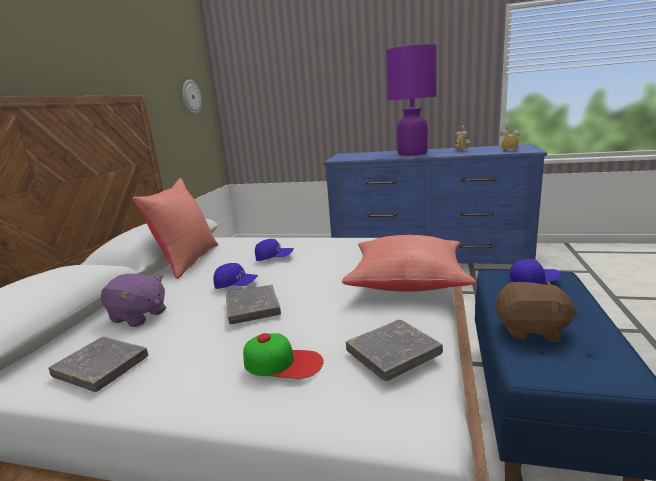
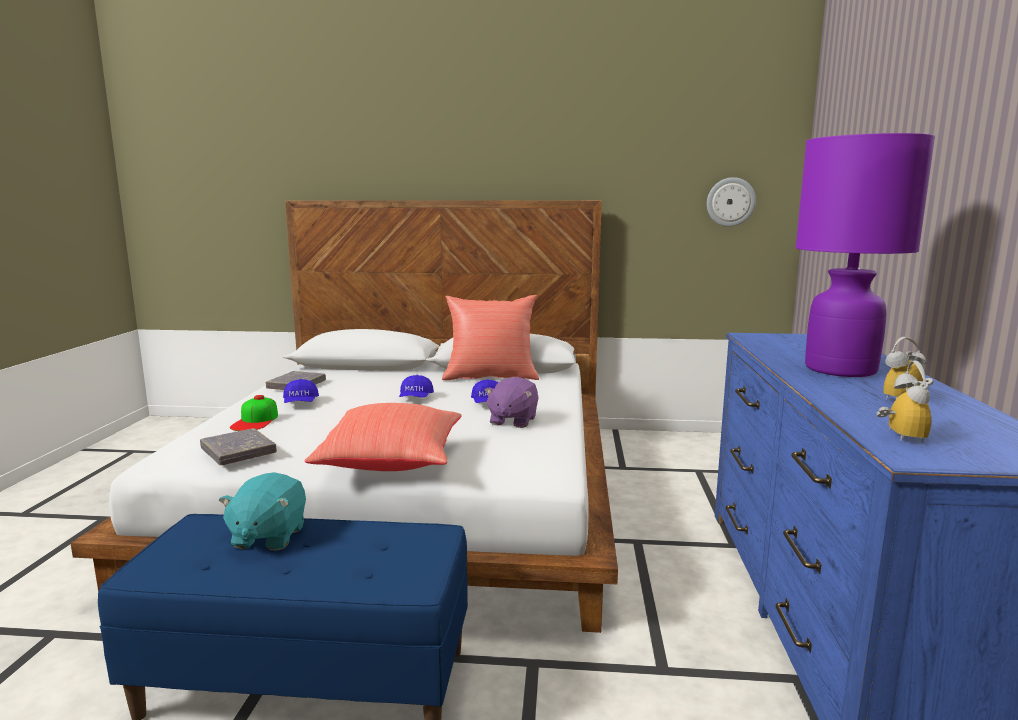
camera: 80 degrees right, 5 degrees down
(138, 316) = (369, 381): purple plush toy -> purple plush toy (512, 421)
(252, 308) = (356, 406): grey book -> none
(531, 330) = (268, 537): brown plush toy -> turquoise plush toy
(533, 282) = (401, 559): blue cap -> blue cap (300, 403)

